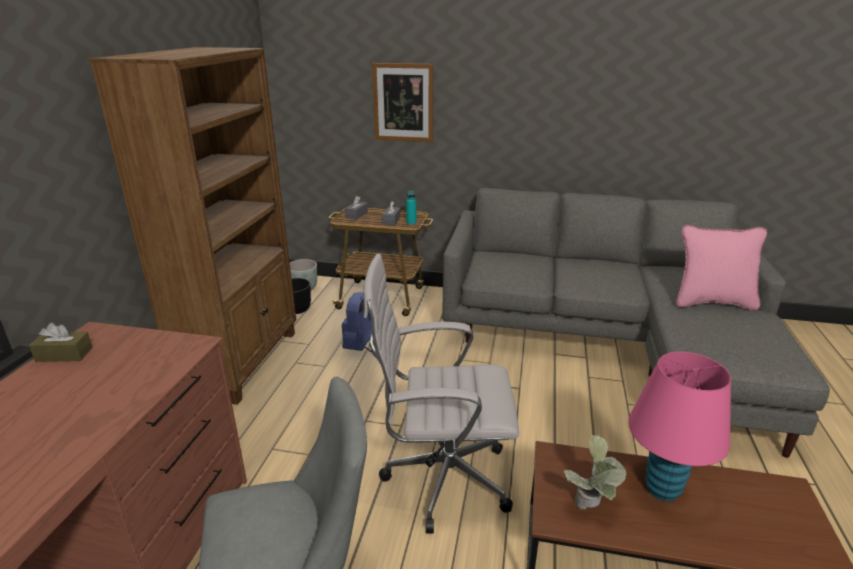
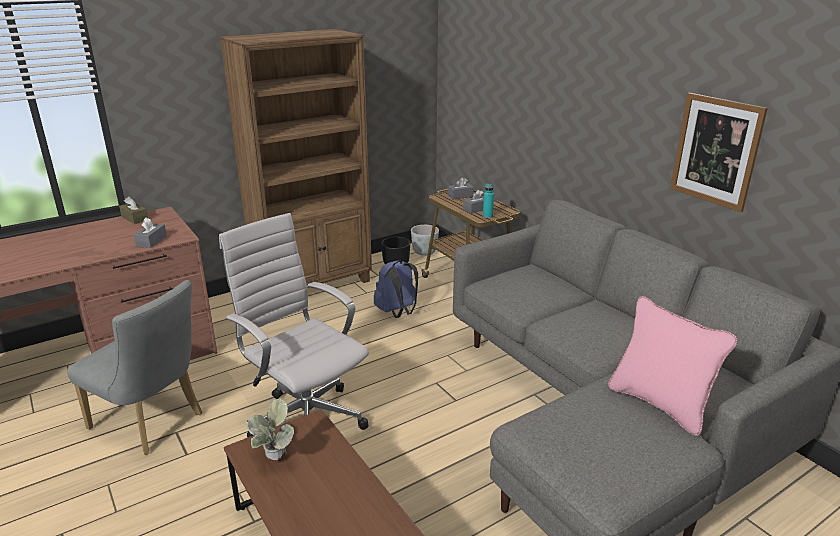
camera: 45 degrees right, 0 degrees up
(162, 366) = (151, 241): none -> grey tissue box
(403, 102) = (520, 96): picture -> picture (716, 151)
(662, 489) = (334, 487): pink table lamp -> none

